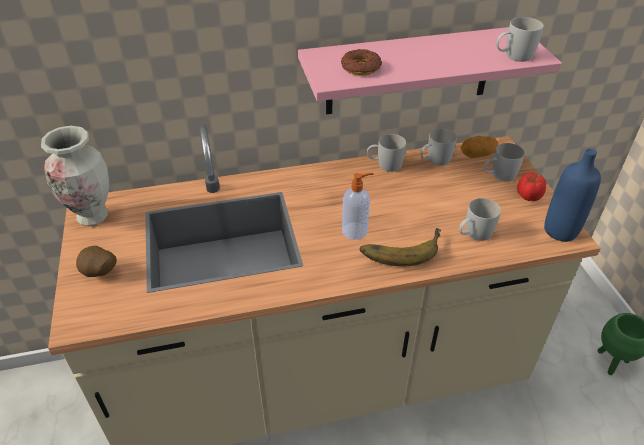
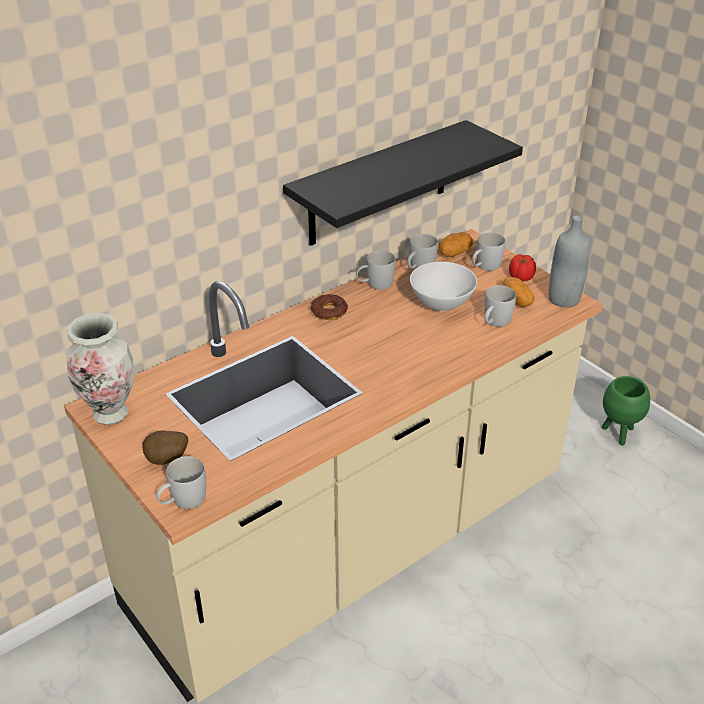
camera: 25 degrees left, 5 degrees down
(355, 231) = (389, 350): soap dispenser -> none
(360, 67) = (357, 188): donut -> donut (329, 311)
(400, 247) = (438, 352): banana -> none
(409, 71) = (379, 184): pink shelf -> black shelf
(433, 201) = (442, 305): none -> white bowl
(510, 218) = (517, 300): none -> potato
(513, 56) = (480, 149): white mug -> white mug (183, 501)
(560, 231) = (564, 299): blue bottle -> grey bottle

